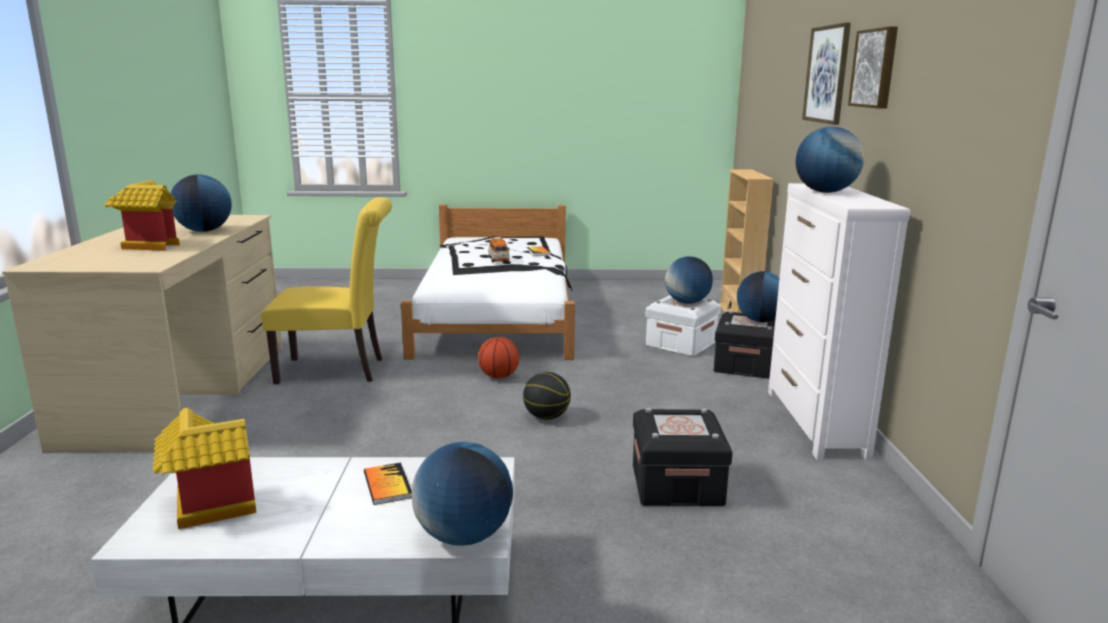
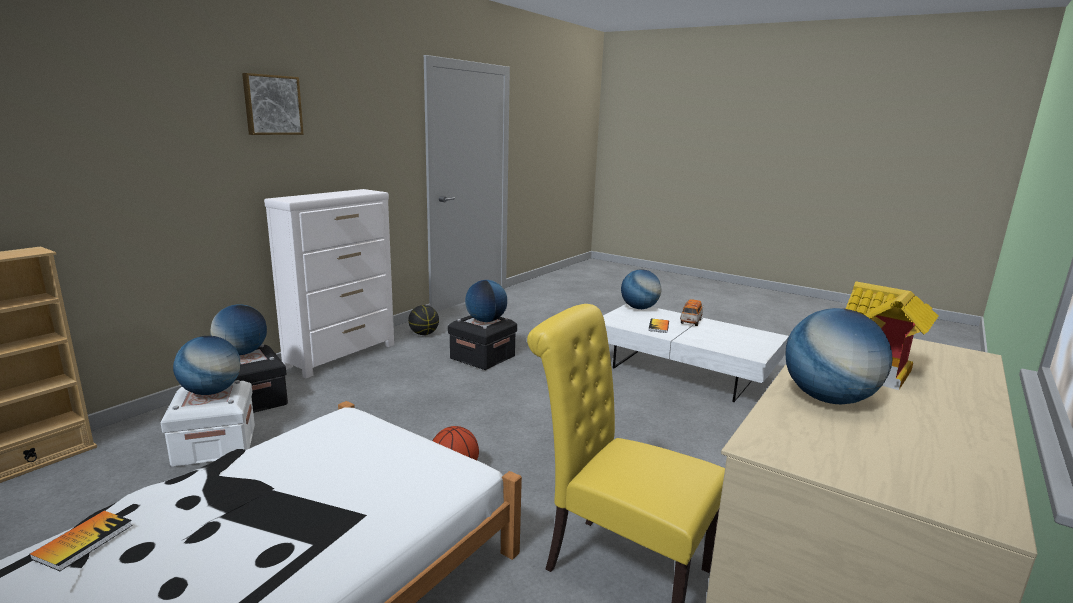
camera: 145 degrees left, 0 degrees up
(205, 508) = (745, 339): toy house -> none
(498, 260) = (209, 539): toy car -> toy car (691, 321)
(546, 417) = (482, 414): basketball -> basketball (424, 334)
(825, 192) = (328, 196): globe -> globe (486, 321)
(827, 74) = (167, 106): picture -> none

